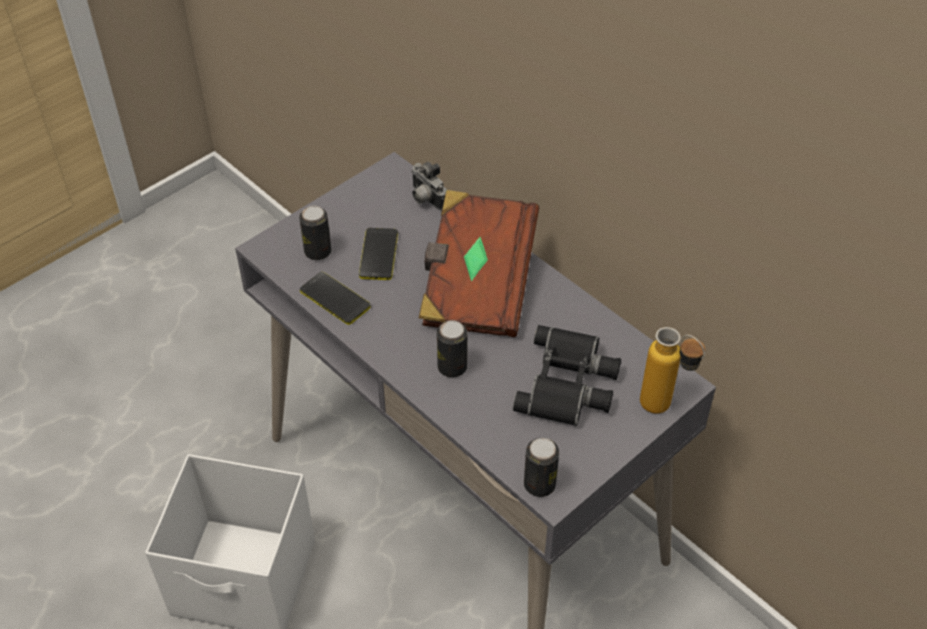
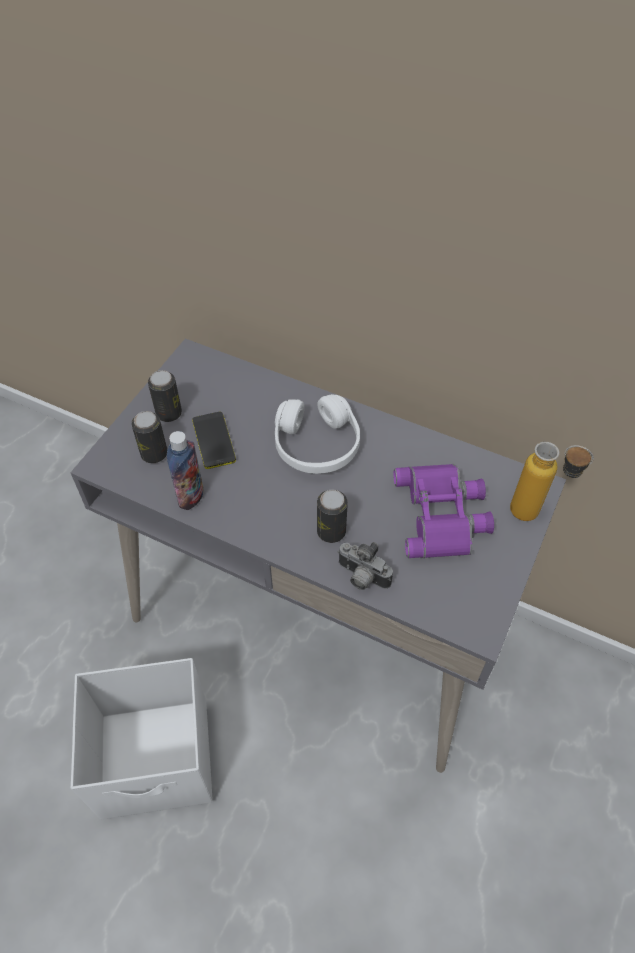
camera: 20 degrees left, 5 degrees up
(335, 299) = (191, 496): phone -> bottle
(426, 199) = (234, 376): camera -> camera (361, 578)
(476, 285) = (317, 444): brown book -> white headphones
(539, 484) = (464, 624): can -> can (169, 413)
(569, 383) = (443, 515): black binoculars -> purple binoculars

